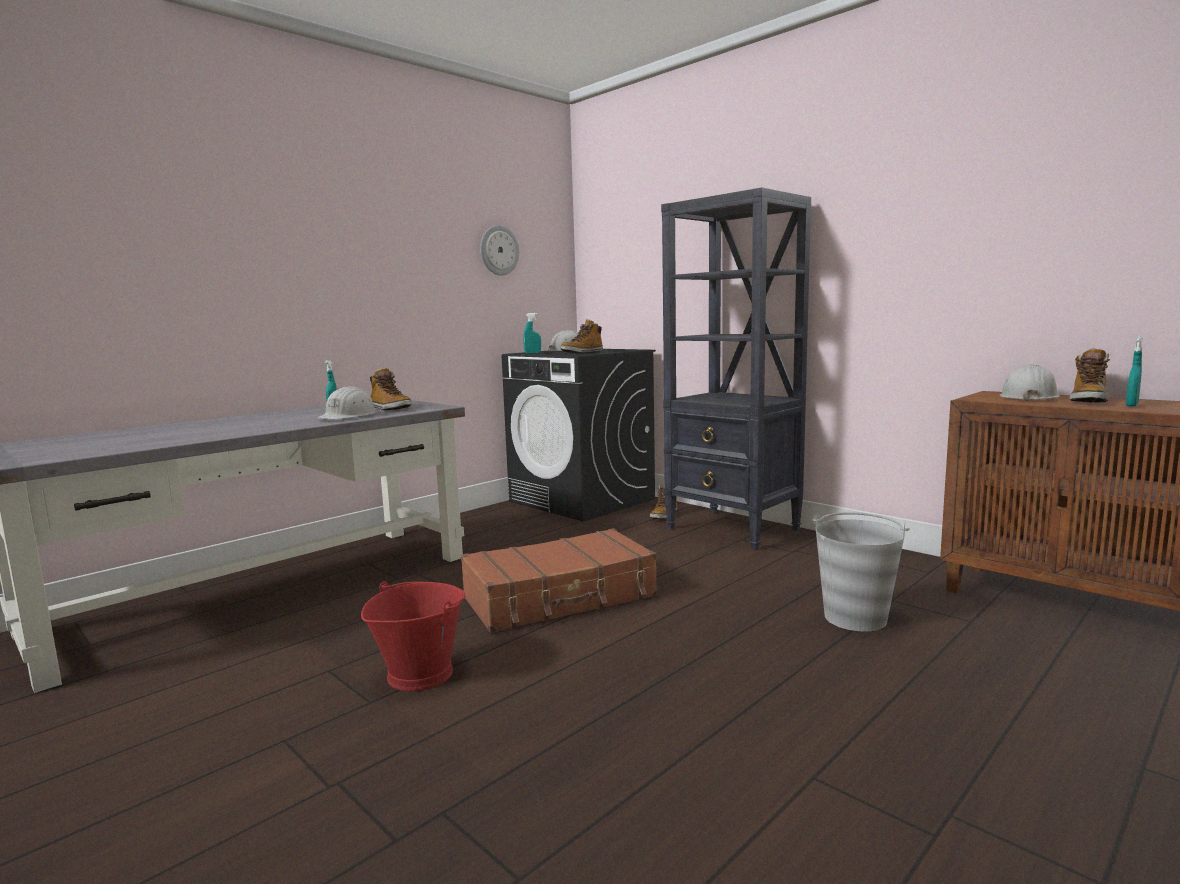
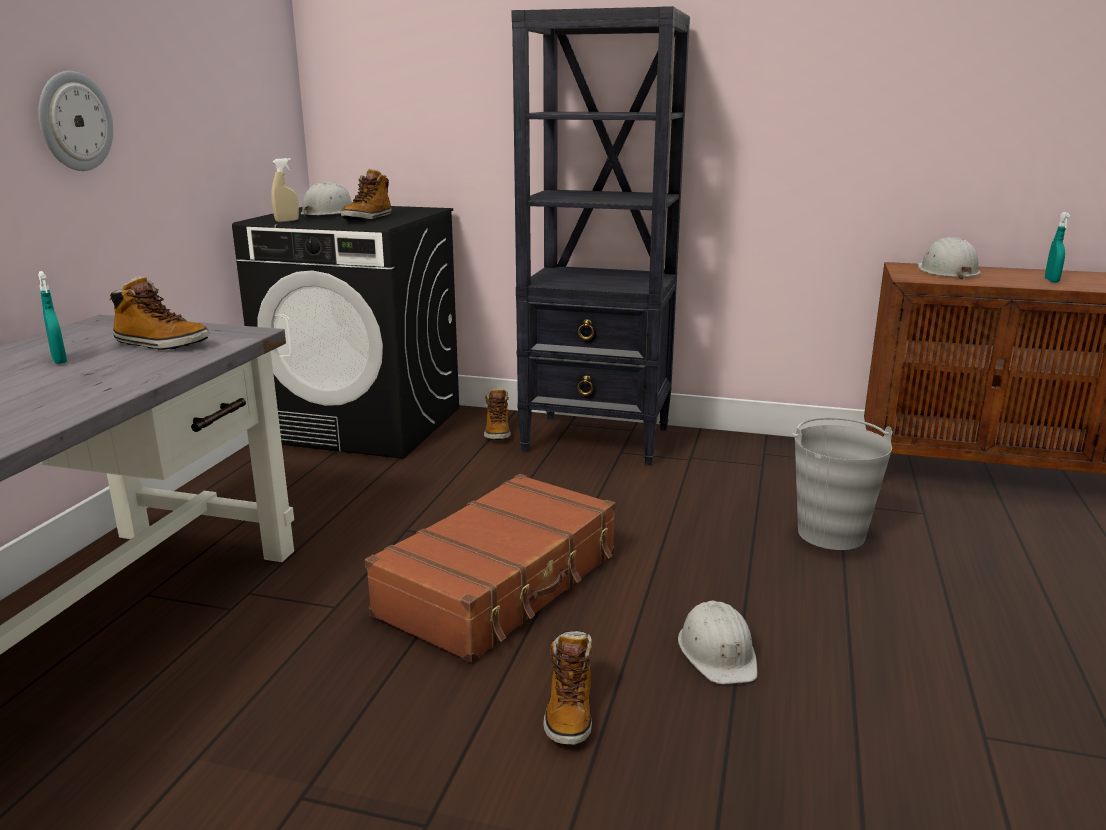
camera: 30 degrees left, 10 degrees up
(349, 416) = (121, 371): white hard hat -> white hard hat (718, 652)
(420, 673) = (445, 756): red bucket -> none
(499, 250) = (210, 53): wall clock -> wall clock (74, 121)
(532, 353) = (287, 221): turquoise spray bottle -> beige spray bottle
(1088, 401) = (1005, 275): boot -> boot (569, 712)

